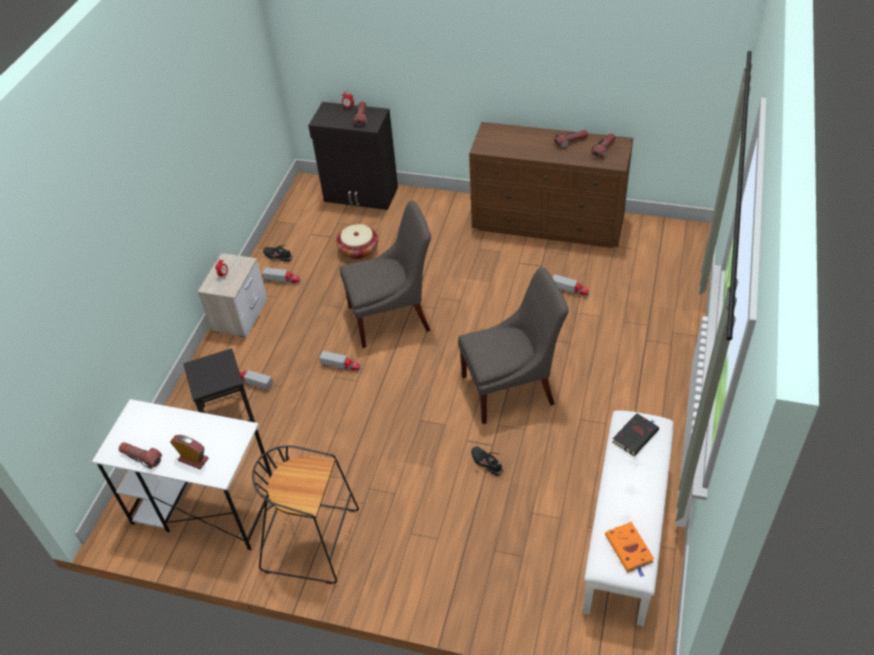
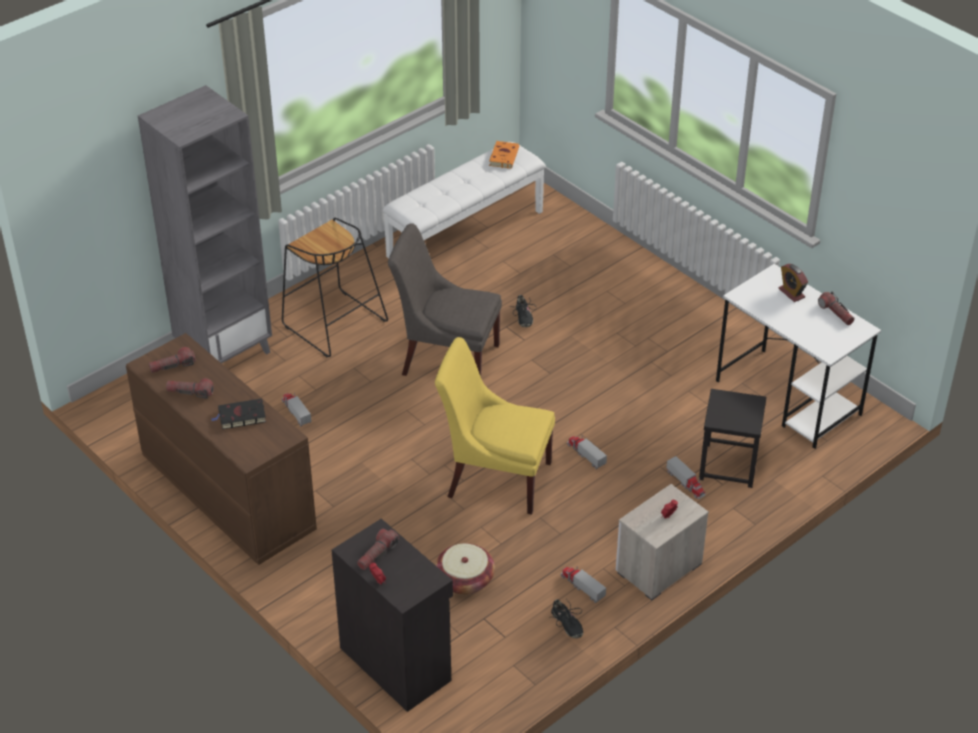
camera: 150 degrees left, 5 degrees down
(313, 540) = (706, 333): black stool -> black stool (333, 323)
(393, 317) = (494, 477): grey chair -> yellow chair
(635, 435) = (424, 204): black book -> black book (240, 416)
(671, 304) = (224, 352): none -> grey bookcase

